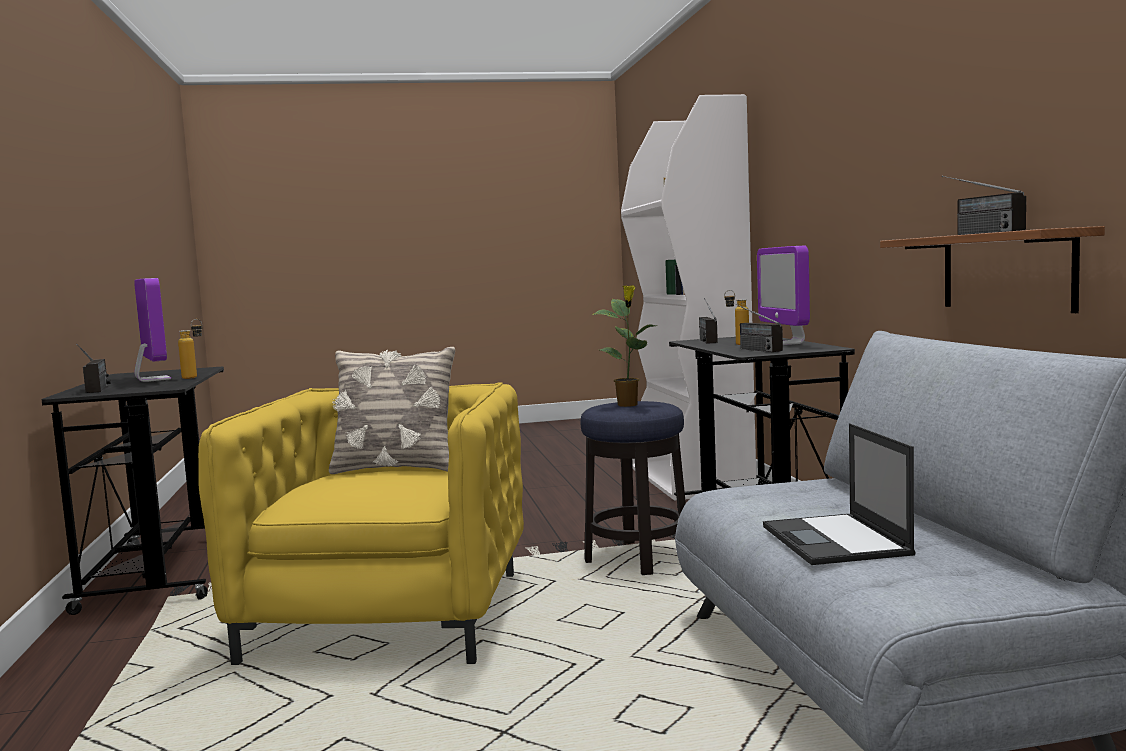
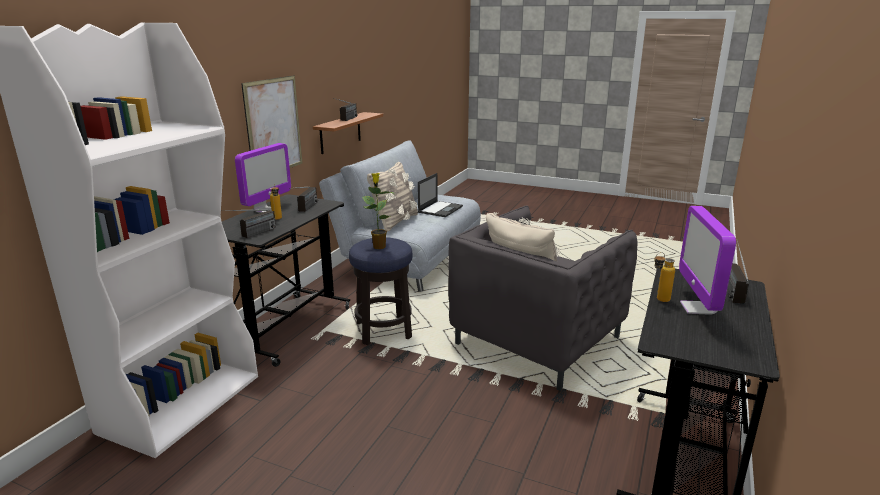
camera: 145 degrees left, 15 degrees up
(389, 615) = (537, 341): yellow armchair -> grey armchair
(825, 494) = (395, 222): none -> beige pillow
(863, 224) = (273, 126): none -> picture

